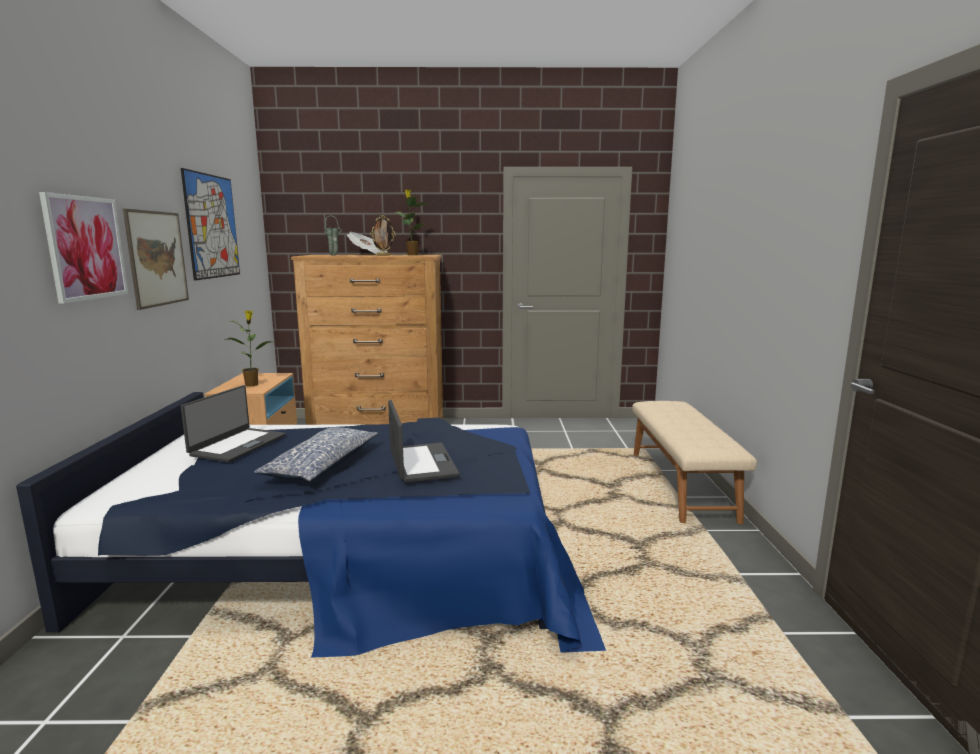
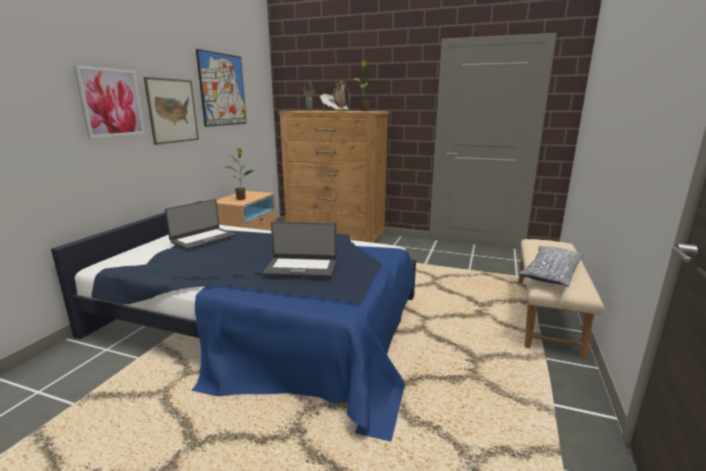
camera: 20 degrees right, 5 degrees up
(321, 466) = (238, 260): pillow -> pillow (550, 273)
(421, 463) = (301, 267): laptop -> laptop turned 90 degrees clockwise

